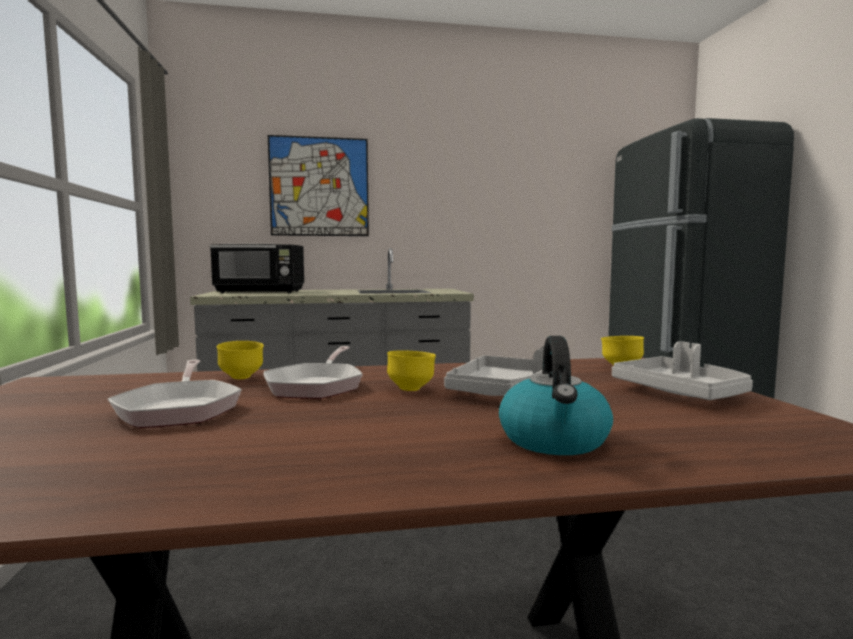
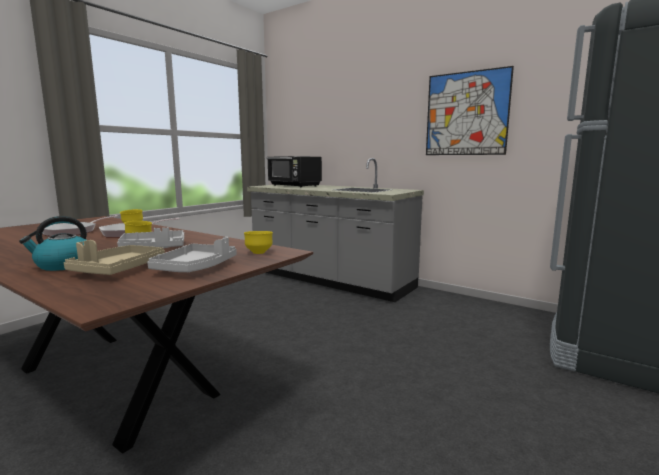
camera: 45 degrees right, 5 degrees up
(319, 187) = (341, 115): picture -> picture (466, 114)
(644, 419) = (118, 270): none -> beige tray

